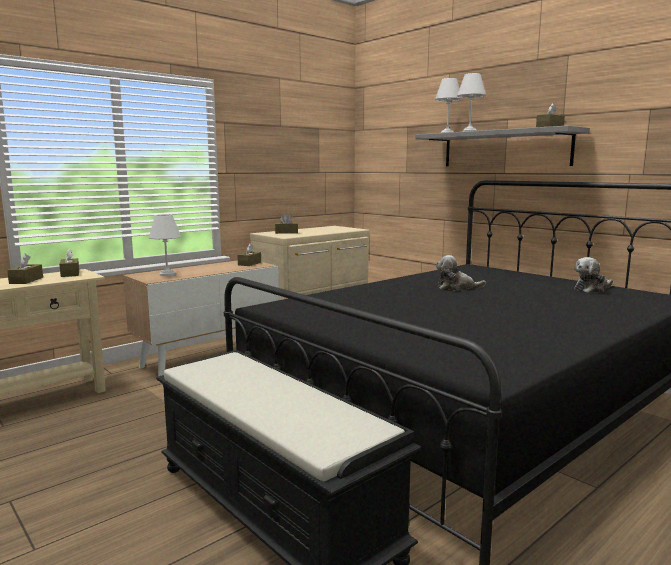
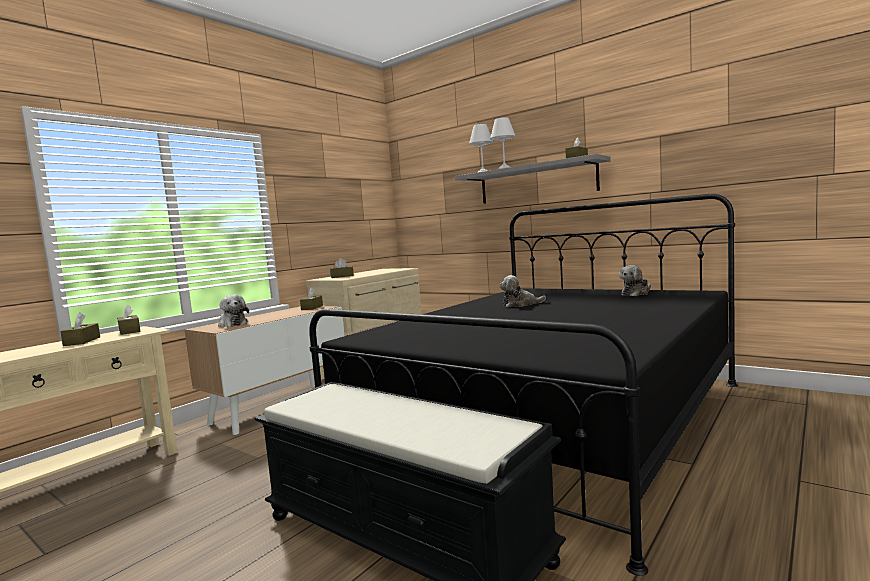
camera: 10 degrees left, 5 degrees down
(167, 274) = (232, 324): white table lamp -> plush toy

